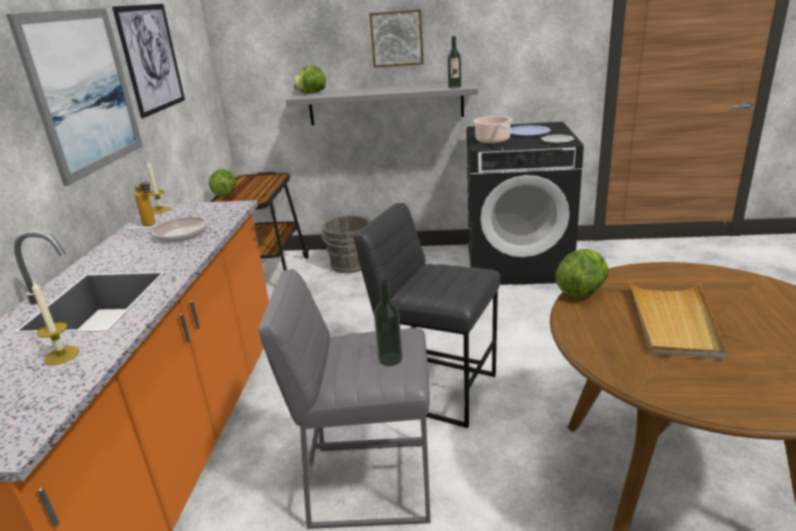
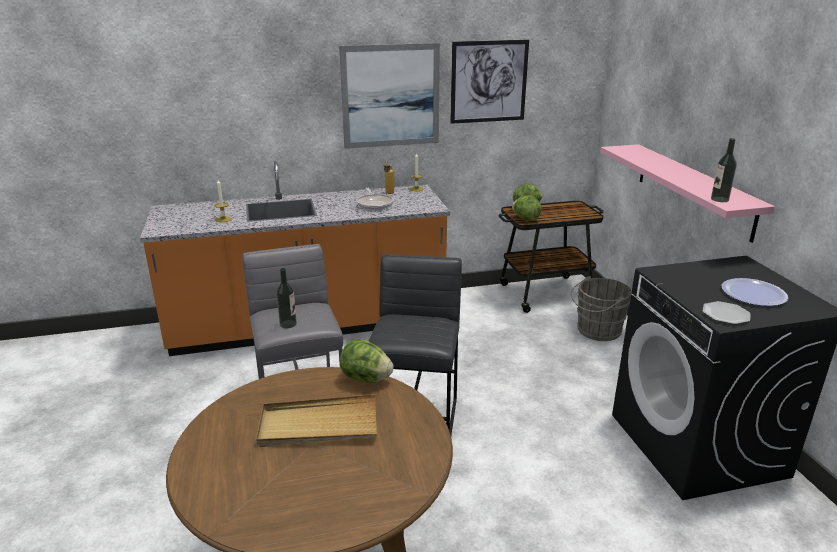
camera: 70 degrees right, 0 degrees up
(311, 93) = (638, 149): lettuce -> lettuce (525, 219)
(385, 104) = (693, 189): grey shelf -> pink shelf
(397, 38) = (720, 121): picture -> none
(493, 141) = (686, 276): cooking pot -> none

